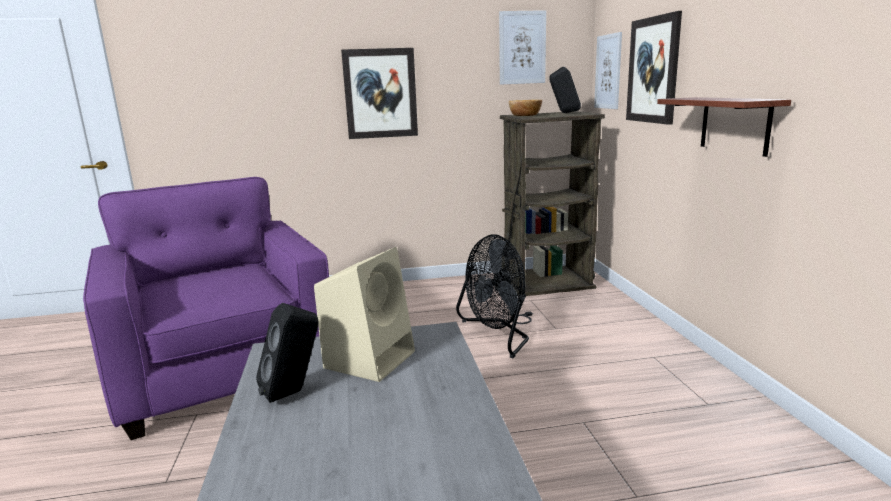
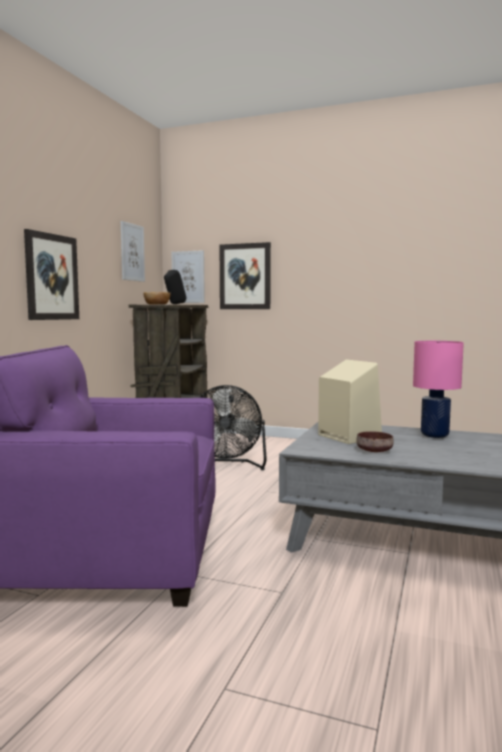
camera: 60 degrees left, 10 degrees down
(294, 392) = (375, 451): black speaker -> brown bowl
(431, 420) = (434, 436): none -> pink table lamp
(735, 125) = (326, 305): shelf -> none

